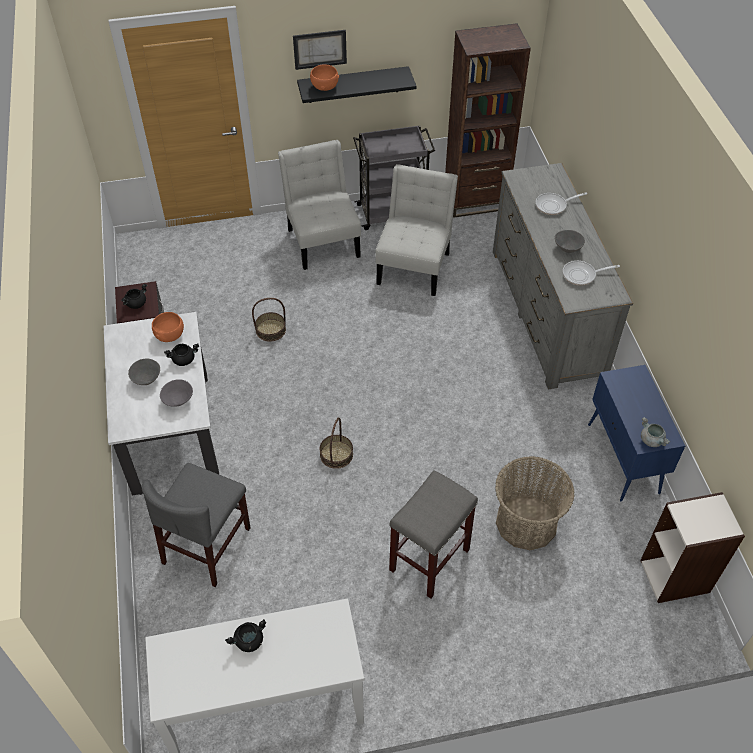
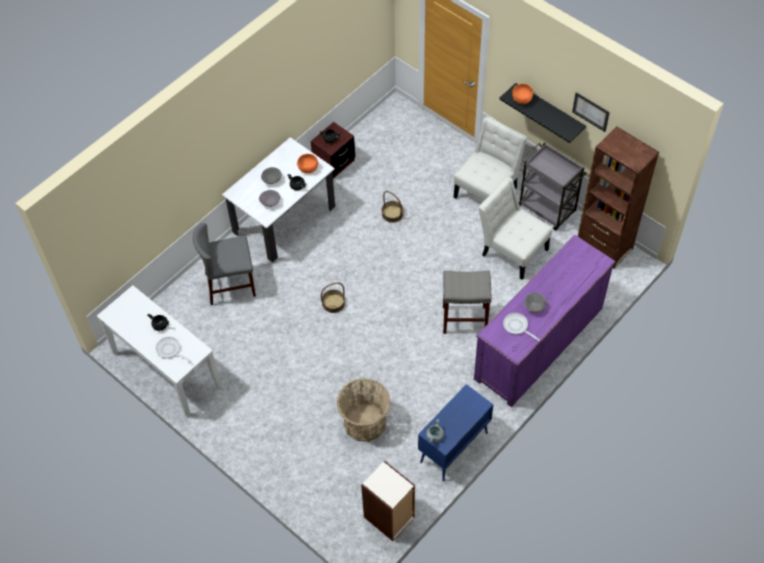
camera: 55 degrees right, 5 degrees up
(320, 49) = (532, 75): picture -> picture (591, 111)
(415, 265) = (512, 250): white chair -> white chair turned 120 degrees counterclockwise
(429, 561) = (301, 389): grey stool -> grey stool (464, 320)
(547, 312) = (539, 343): grey dresser -> purple dresser
(553, 206) = (567, 279): frying pan -> frying pan (170, 350)

